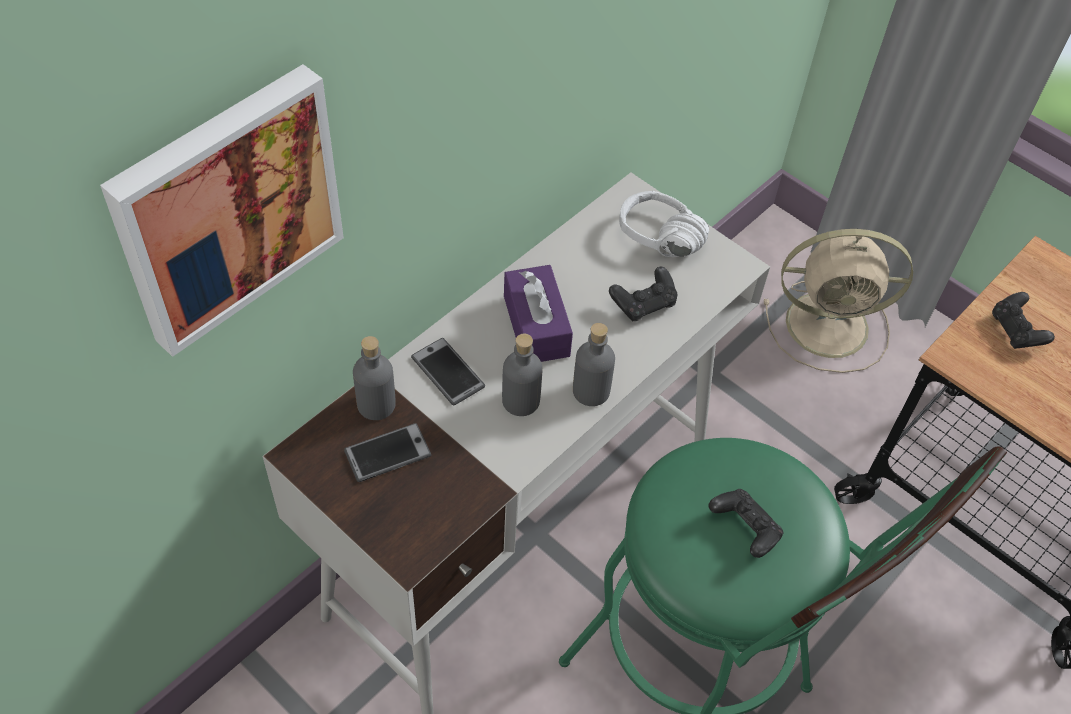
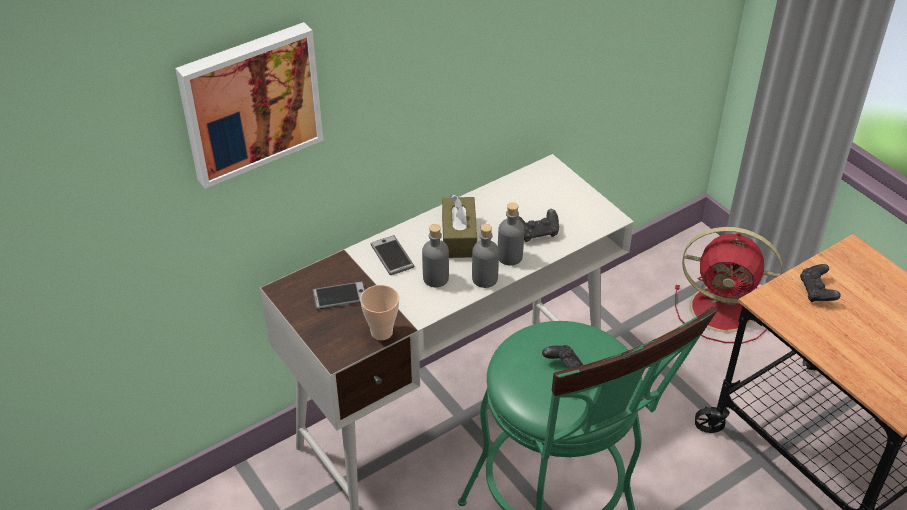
camera: 15 degrees right, 10 degrees down
(376, 404) = (340, 268): grey bottle -> grey bottle (510, 256)
(465, 505) = (381, 332): none -> cup
(536, 326) = (459, 237): purple tissue box -> brown tissue box
(654, 245) = (555, 199): white headphones -> none
(831, 325) = (724, 309): beige fan -> red fan

